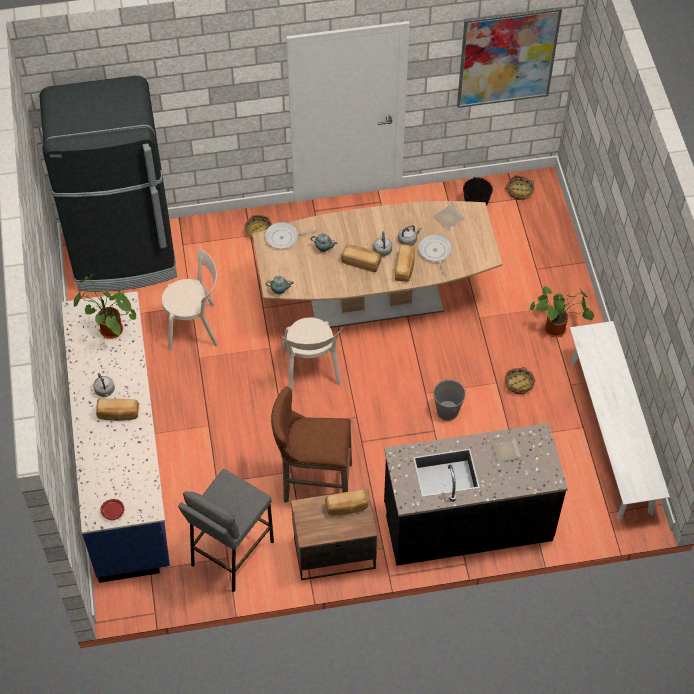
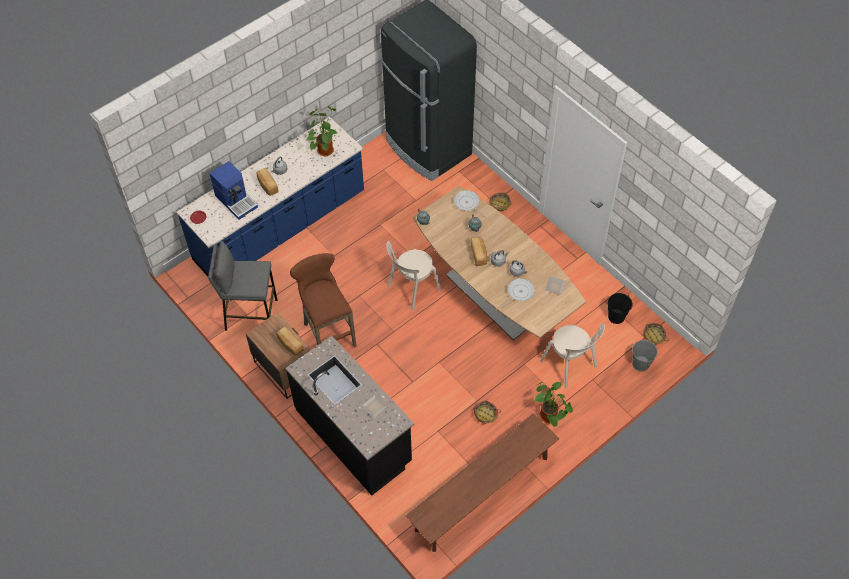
camera: 60 degrees right, 0 degrees up
(115, 457) = (236, 200): none -> coffee machine
(195, 326) = (401, 210): beige chair -> beige chair (570, 365)
(405, 268) = (493, 281): bread -> none
(447, 411) = (433, 382): grey bucket -> grey bucket (640, 364)
(507, 57) = (680, 230): picture -> none
(610, 435) = (482, 493): white bench -> brown bench

